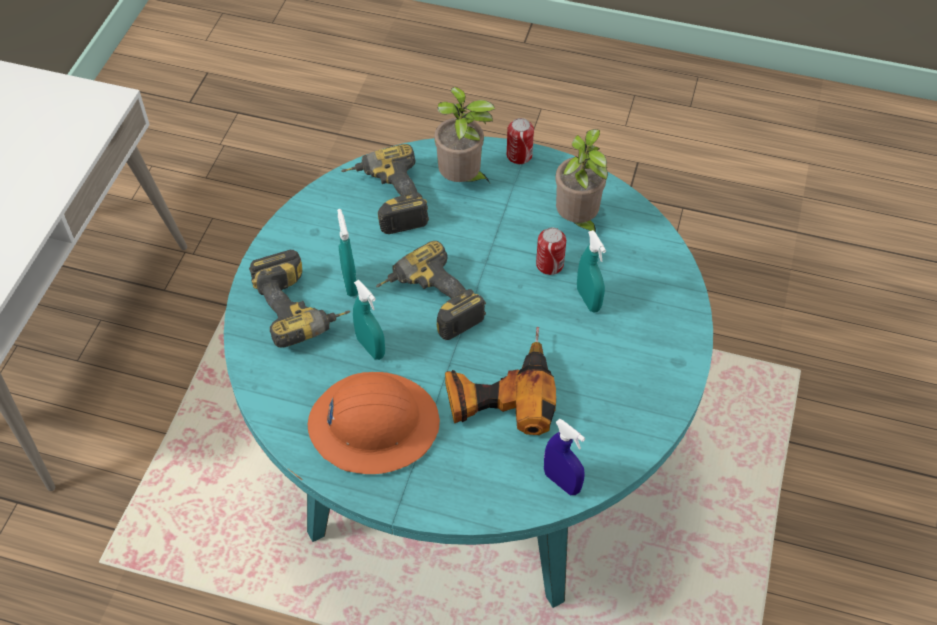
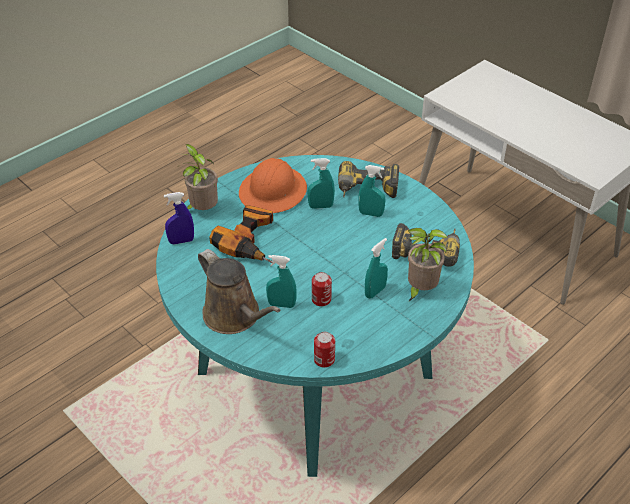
camera: 120 degrees right, 10 degrees down
(429, 303) = (332, 238): power drill -> none
(497, 219) = (375, 292): none -> turquoise spray bottle
(519, 155) = (425, 327): can -> can (324, 360)
(577, 221) = (346, 329): potted plant -> potted plant (202, 210)
(644, 337) = (235, 316): none -> brown watering can

